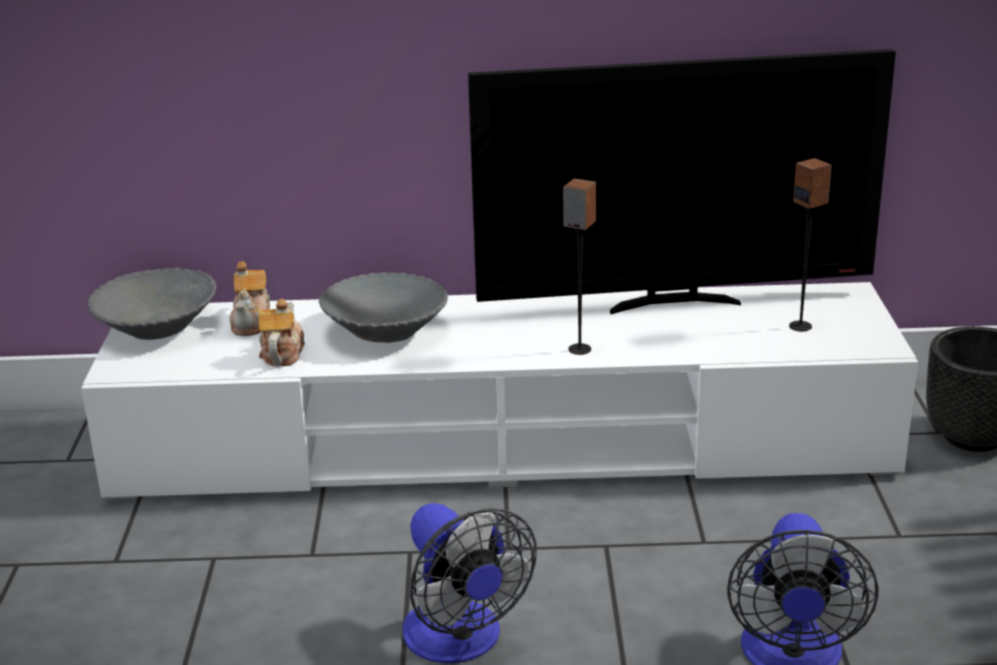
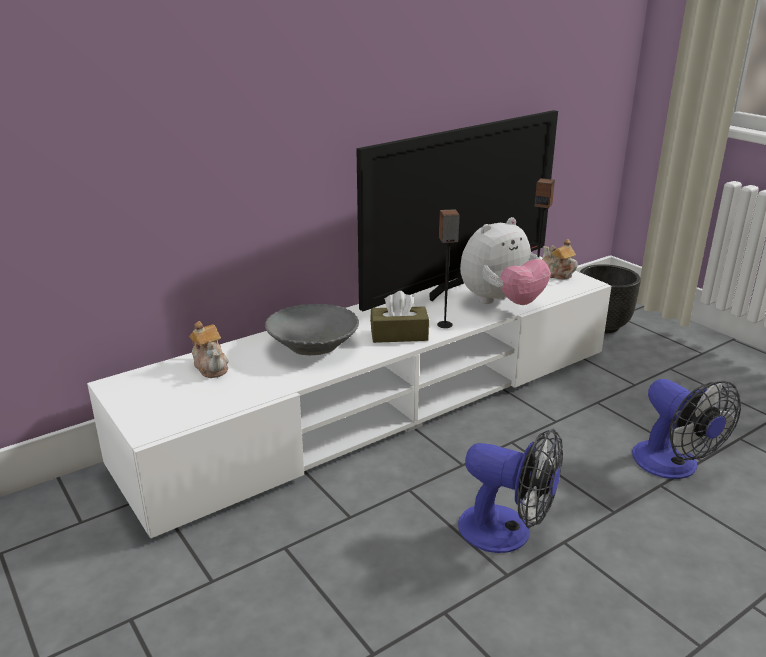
camera: 35 degrees left, 0 degrees up
(157, 328) = (140, 390): grey bowl -> none
(282, 354) = (263, 380): teapot -> teapot (556, 274)
(503, 346) = (399, 335): none -> brown tissue box
(702, 341) = (501, 303): none -> plush toy

